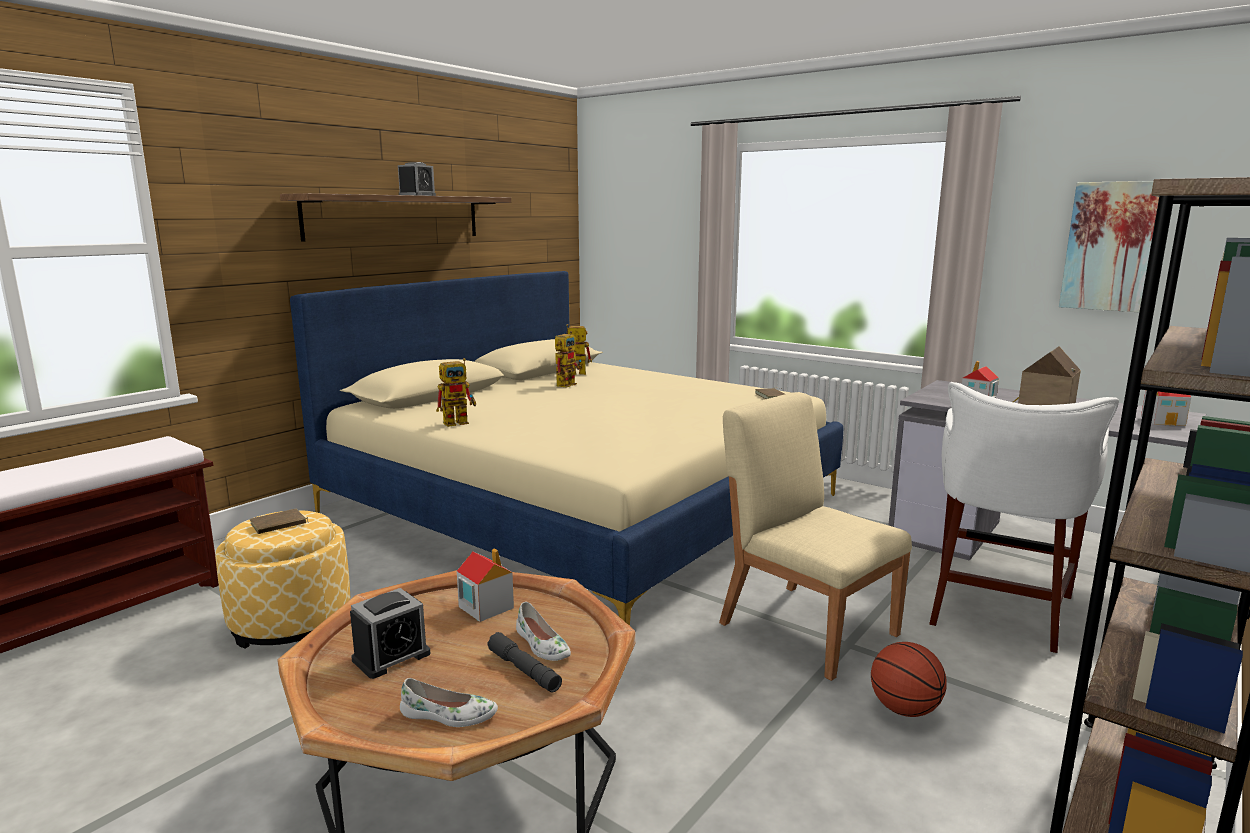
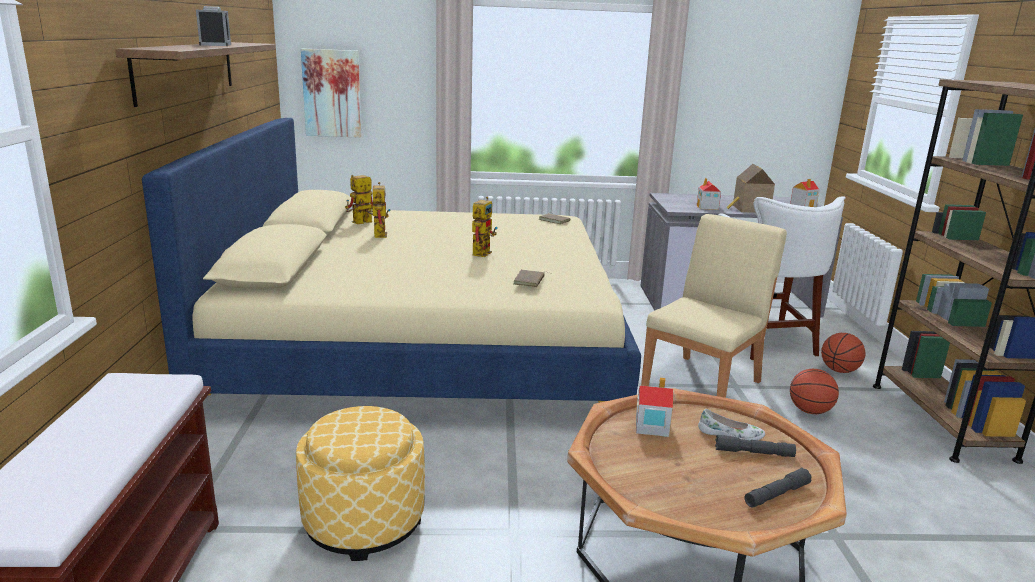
camera: 40 degrees left, 5 degrees up
(278, 525) = (360, 427): brown book -> brown book (530, 281)
(391, 657) = (672, 480): alarm clock -> none
(448, 715) = (776, 494): white shoe -> grey flashlight
(460, 422) = (381, 287): toy robot -> toy robot (482, 252)
(806, 627) = (703, 383): beige chair -> beige chair turned 120 degrees clockwise
(1059, 681) = (839, 370): none -> basketball
(1115, 246) = (752, 93): picture -> picture (332, 93)

